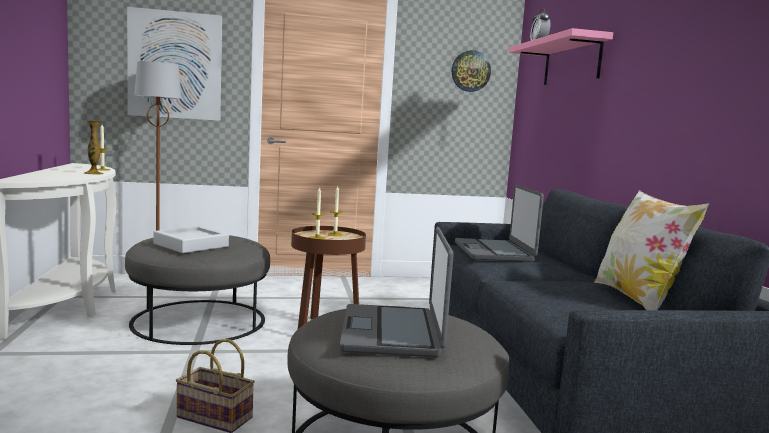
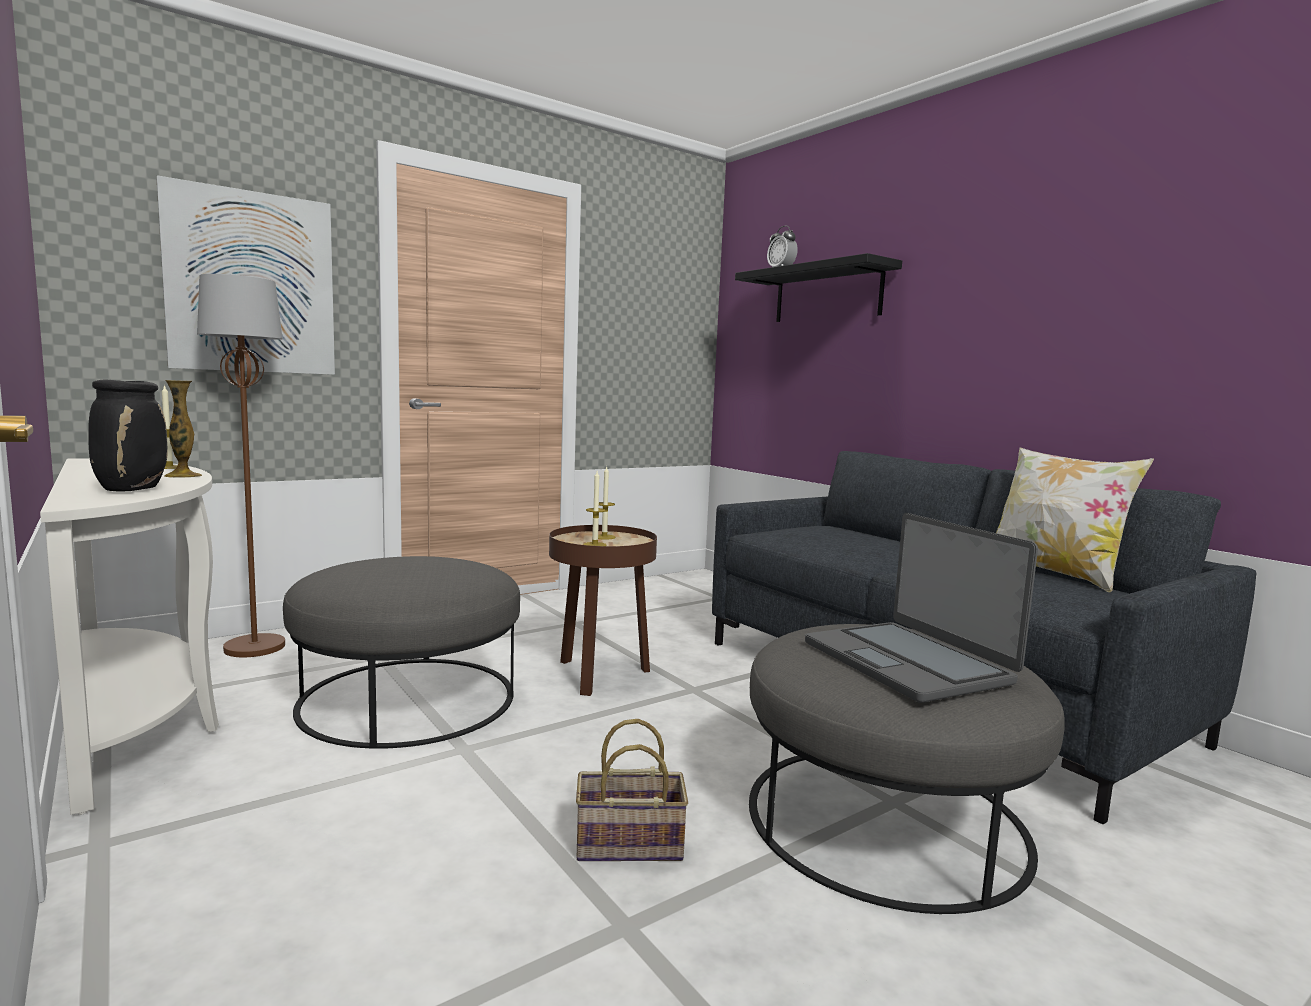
camera: 25 degrees left, 0 degrees up
(50, 177) = (132, 489): none -> black vase
(191, 245) = (407, 580): grey tray -> none
(470, 71) = (669, 302): wall clock -> none
(494, 252) = (818, 536): laptop -> none
(571, 62) = (827, 294): pink shelf -> black shelf

